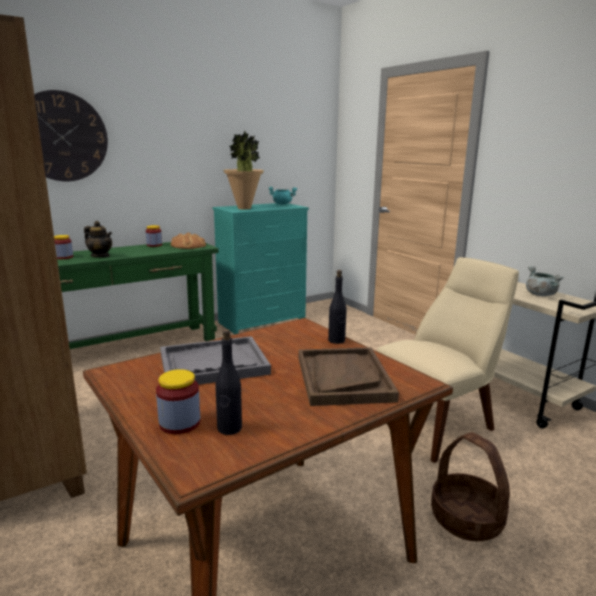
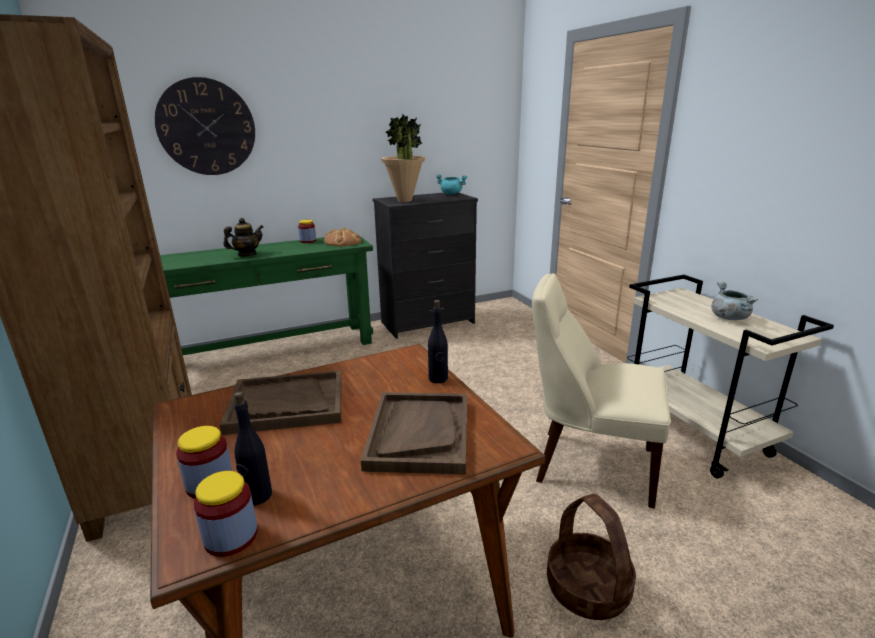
camera: 10 degrees right, 5 degrees up
(64, 257) = (211, 255): jar -> jar (231, 536)
(100, 256) = (247, 255): teapot -> teapot turned 75 degrees counterclockwise
(213, 364) = (286, 404): grey tray -> brown tray
(263, 321) = (428, 323): turquoise dresser -> black dresser
(438, 425) = (588, 464): beige chair -> beige chair turned 135 degrees counterclockwise

